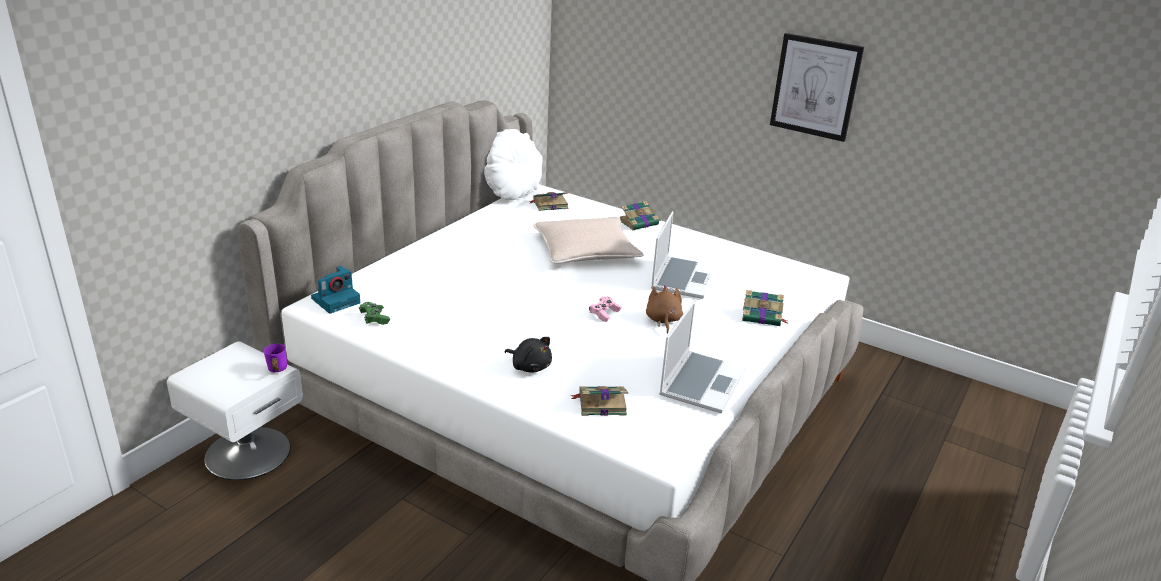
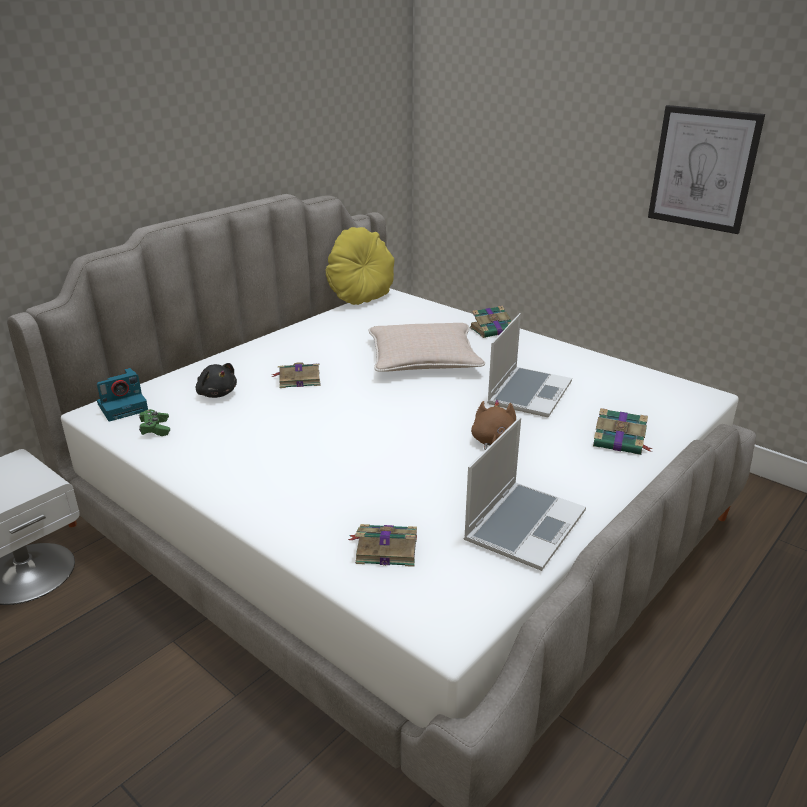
camera: 10 degrees right, 0 degrees up
(275, 371) = (42, 485): purple mug -> none
(512, 194) = (360, 299): white pillow -> yellow pillow
(530, 366) = (312, 494): black plush toy -> black plush toy (216, 393)
(549, 205) = (397, 310): book -> book (298, 379)
(604, 313) = (423, 432): pink game controller -> none

